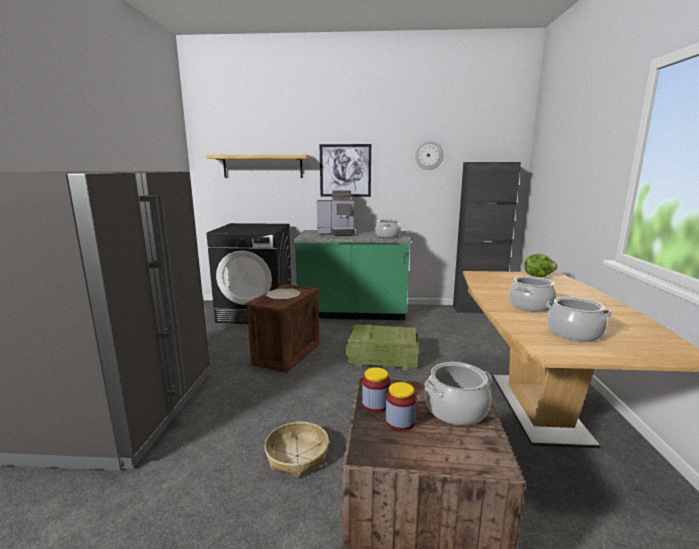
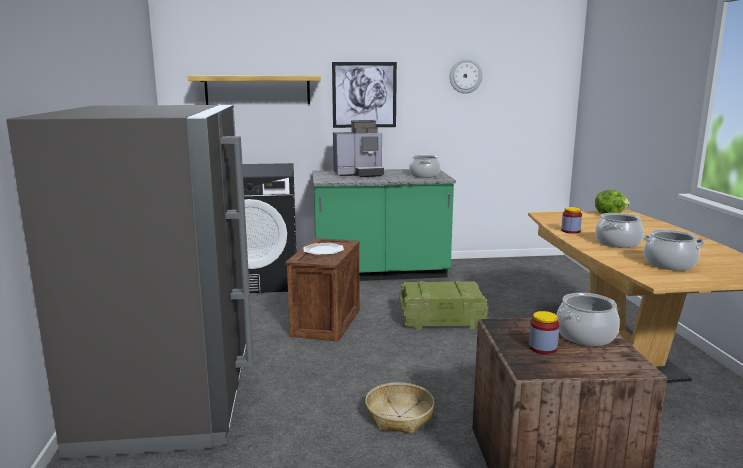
camera: 10 degrees left, 0 degrees up
(375, 404) = (511, 337): jar -> jar (570, 231)
(477, 309) = (526, 261): black cabinet -> none

